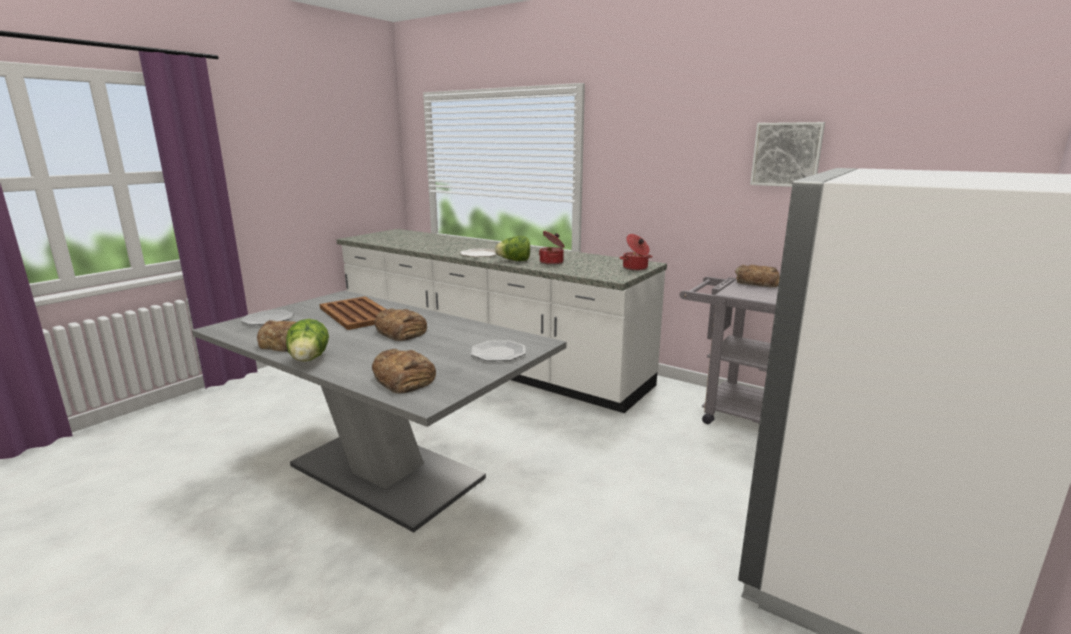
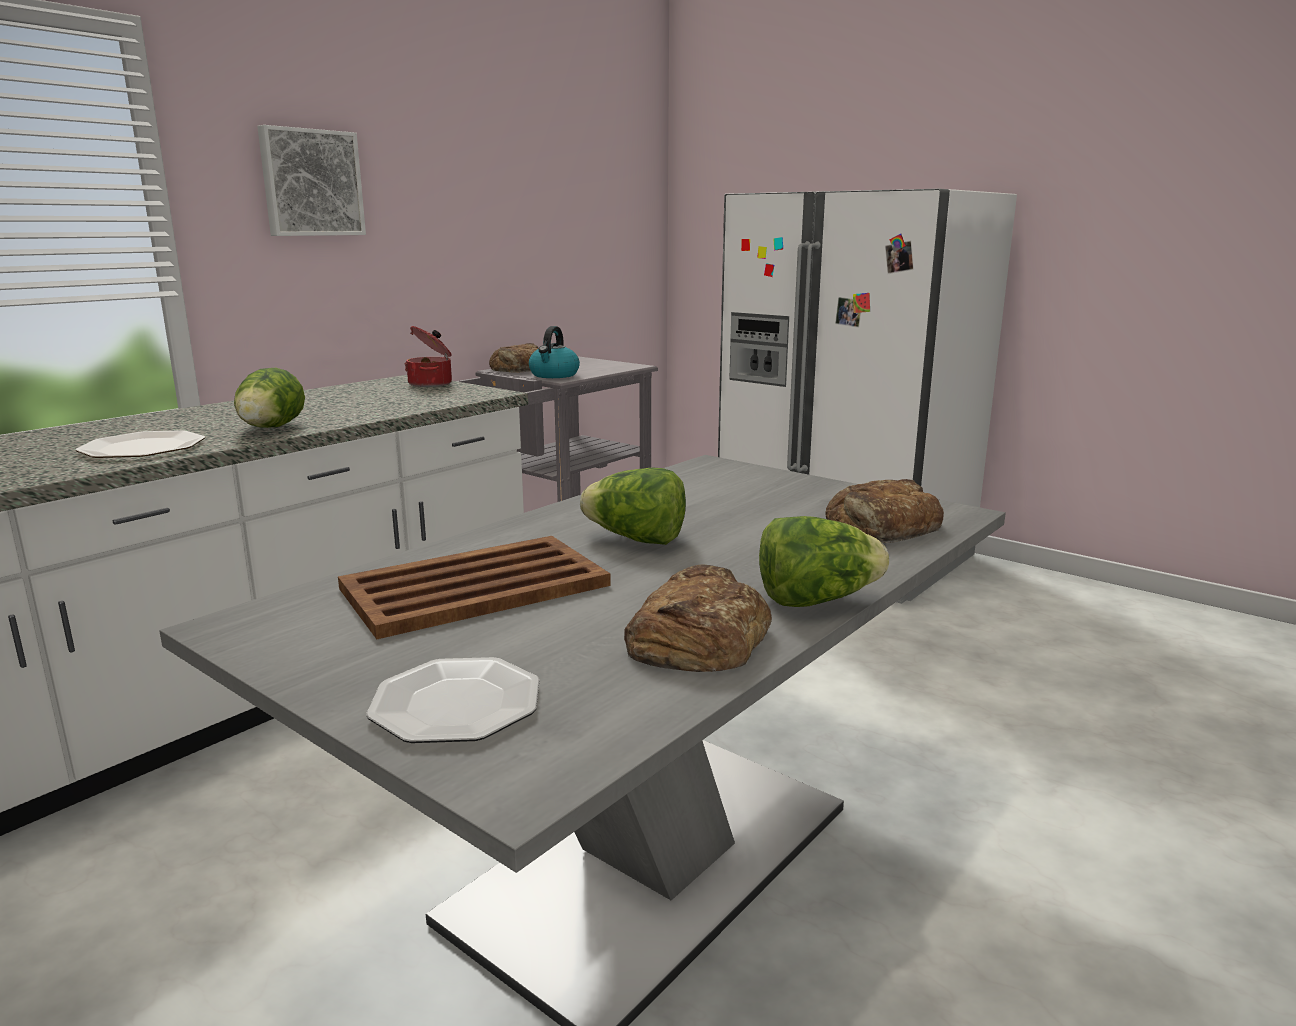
camera: 85 degrees left, 0 degrees up
(401, 331) = (636, 540): bread -> lettuce
(498, 353) = (757, 482): plate -> none
(552, 262) = (324, 411): cooking pot -> none
(738, 290) = (554, 375): none -> kettle
(786, 154) = (496, 189): picture -> picture (311, 183)

